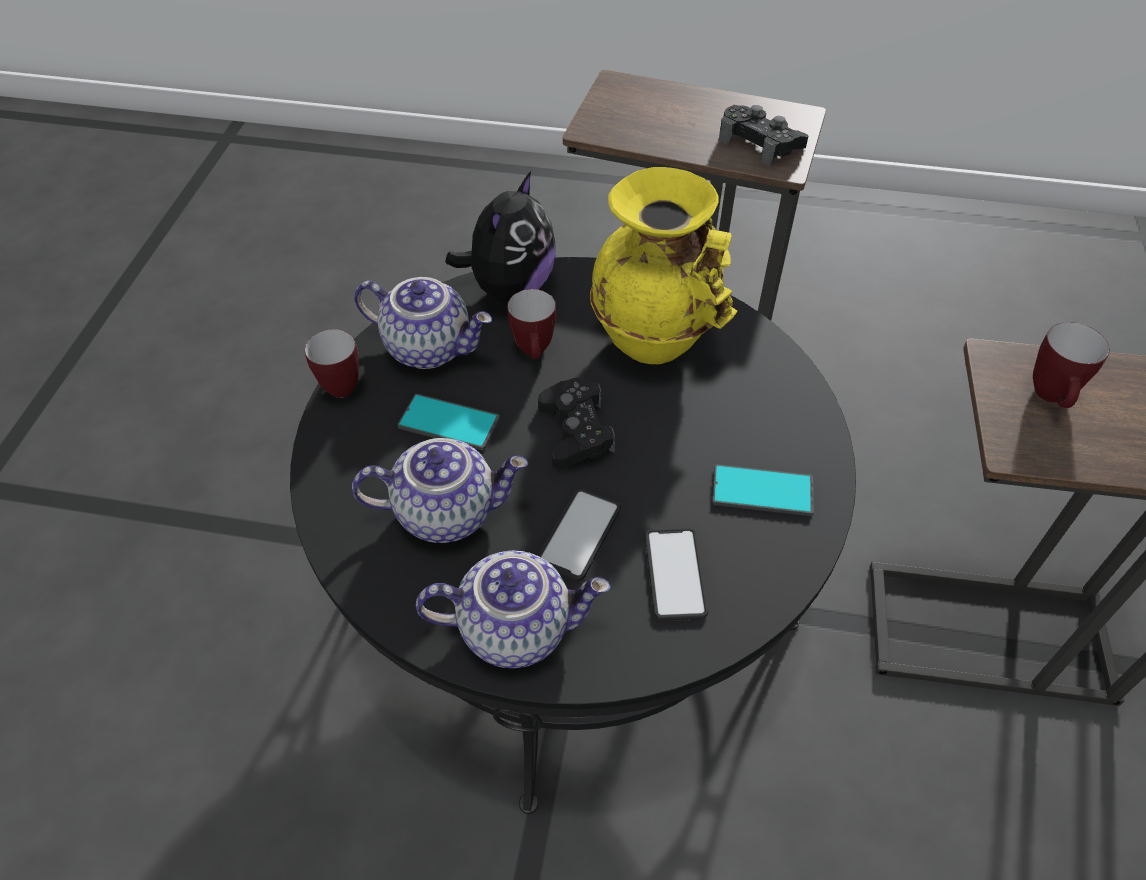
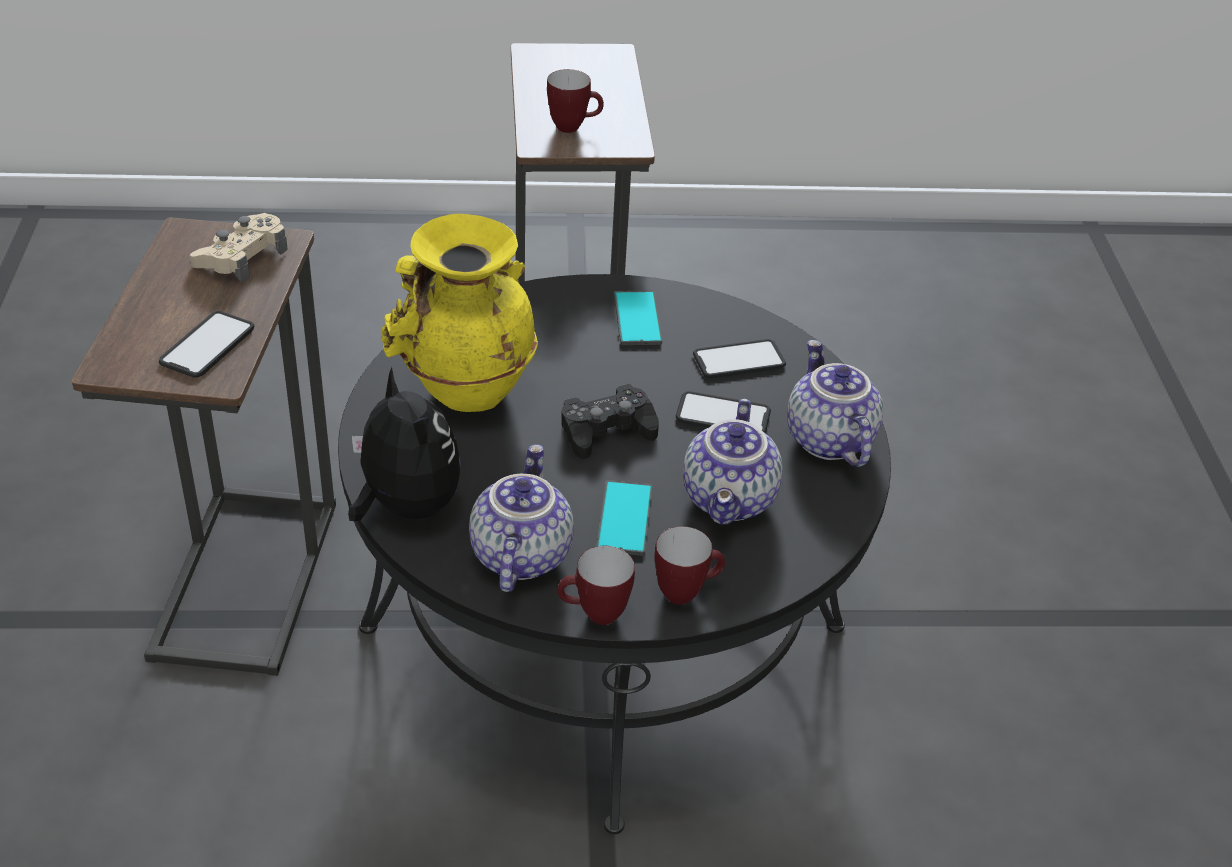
camera: 105 degrees left, 10 degrees down
(447, 511) = (731, 500): teapot -> teapot turned 150 degrees counterclockwise
(510, 288) = (405, 506): plush toy -> plush toy turned 45 degrees clockwise
(535, 353) = (507, 471): mug -> mug (686, 592)
(632, 124) = (207, 345): none -> phone
(760, 143) = (241, 257): black game controller -> beige game controller

